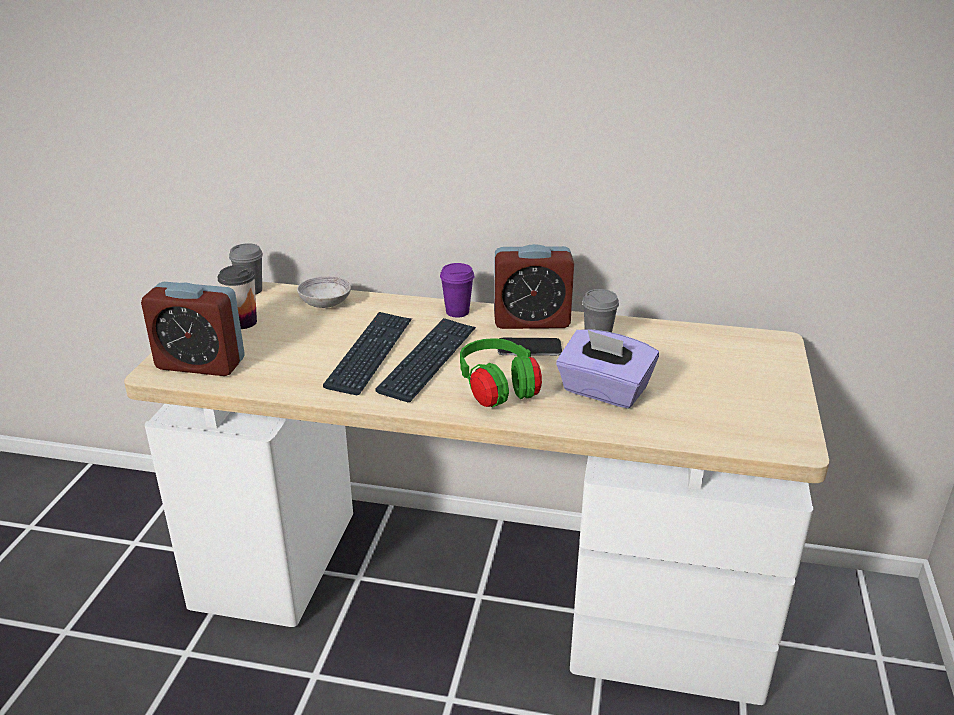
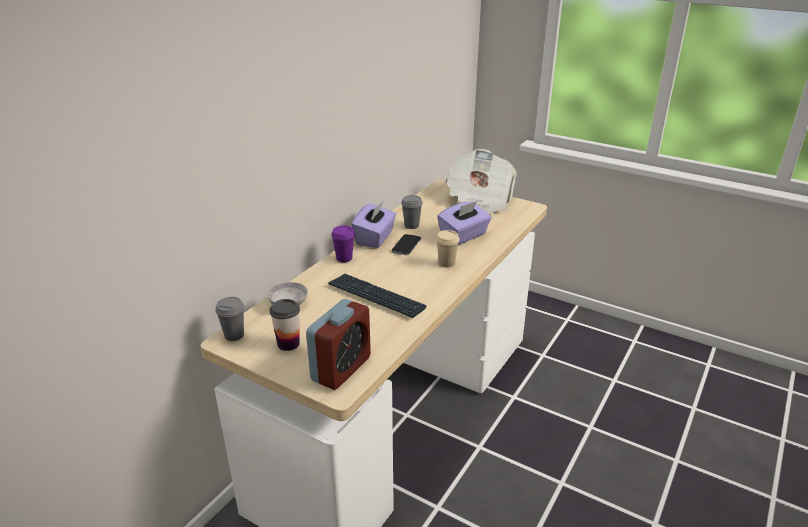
camera: 70 degrees left, 0 degrees up
(428, 360) = (398, 278): keyboard -> none
(498, 391) = (446, 263): green headphones -> beige cup
(531, 321) = (375, 238): alarm clock -> purple tissue box
(752, 385) = (479, 201): none -> newspaper

